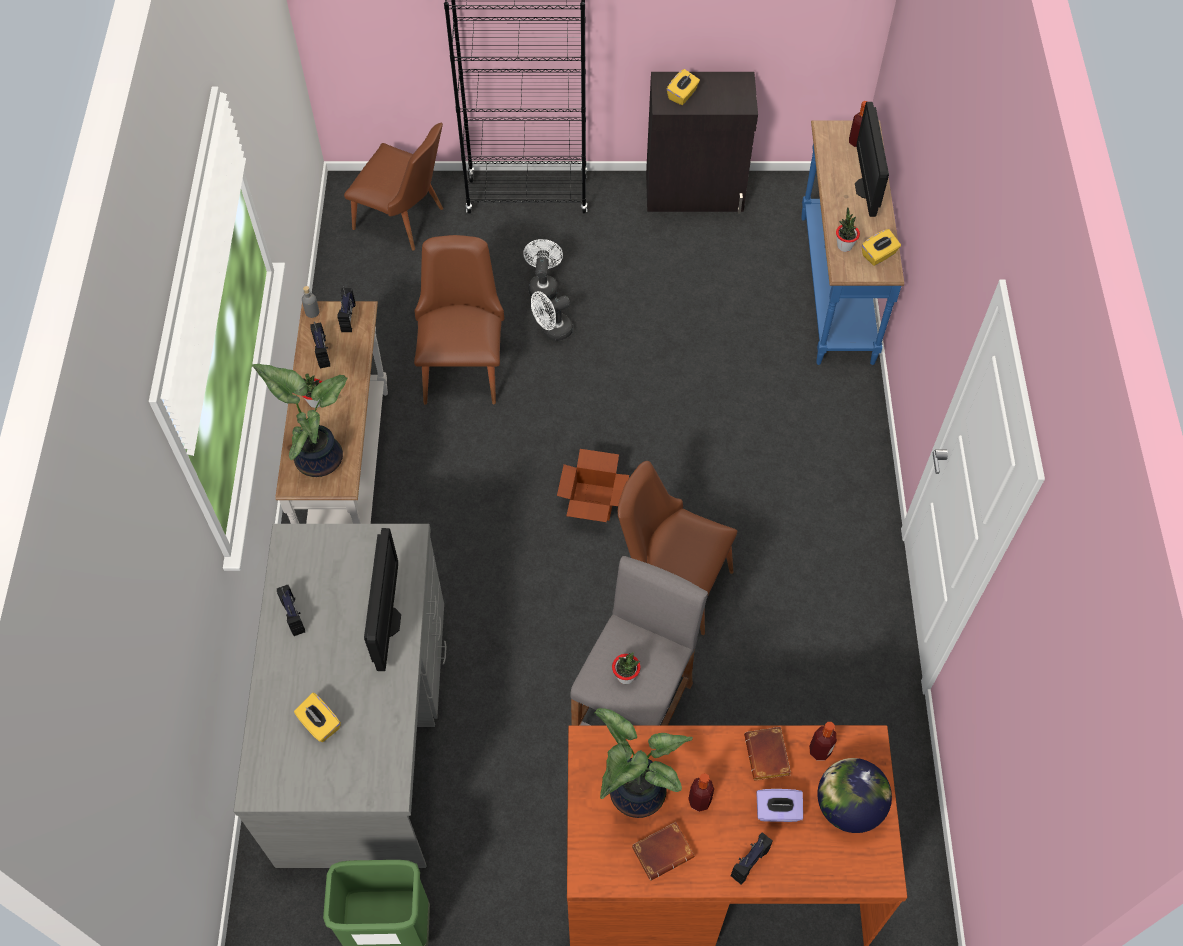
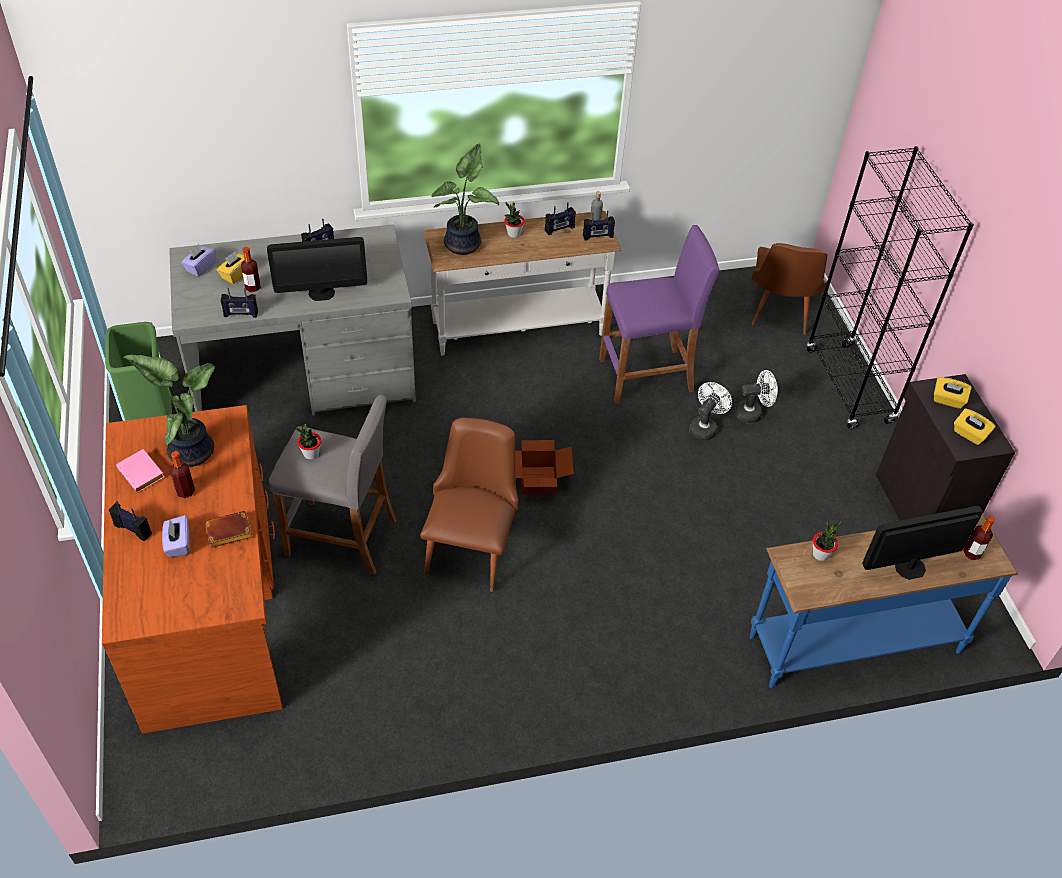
camera: 75 degrees right, 10 degrees down
(290, 770) = (200, 267): none -> purple tissue box
(401, 722) = (241, 314): none -> radio
(463, 365) = (647, 375): brown chair -> purple stool
(552, 331) = (705, 427): white fan -> white fan turned 75 degrees clockwise
(663, 850) = (143, 474): brown book -> pink book
(819, 751) = (235, 568): bottle -> bottle (253, 287)
(848, 806) = (185, 593): globe -> none
(879, 255) = (822, 585): yellow tissue box -> yellow tissue box (969, 434)

